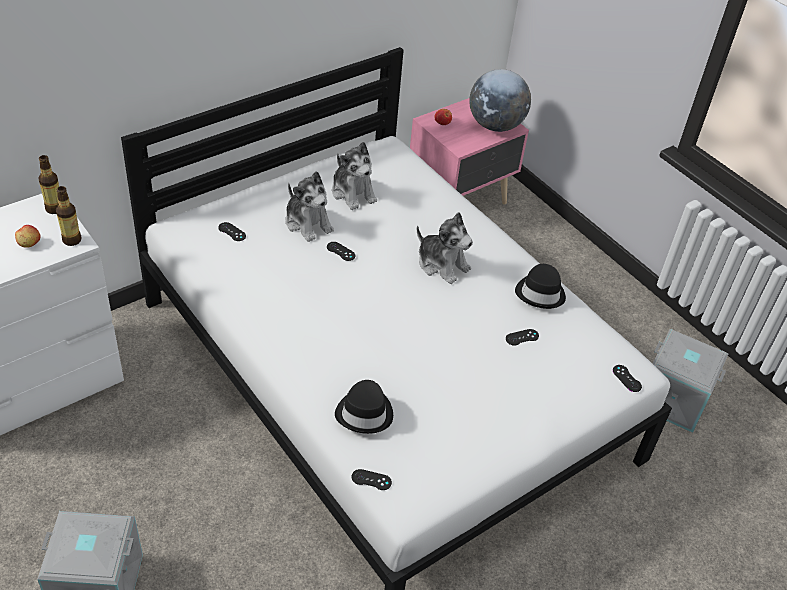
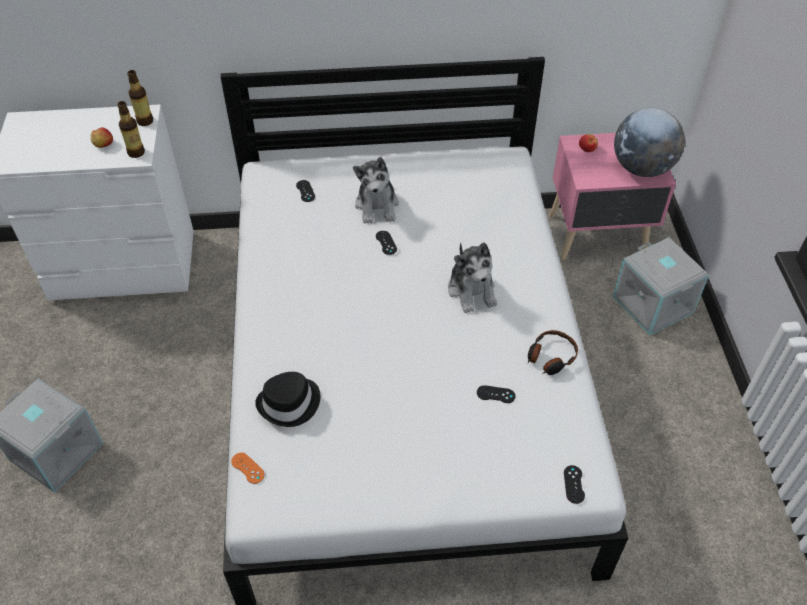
camera: 35 degrees right, 5 degrees up
(353, 193) = (440, 190): plush toy -> none
(371, 480) = (247, 468): black game controller -> orange game controller
(540, 293) = (550, 357): black hat -> headphones
(673, 398) = (686, 528): grey storage box -> grey storage box (654, 304)

